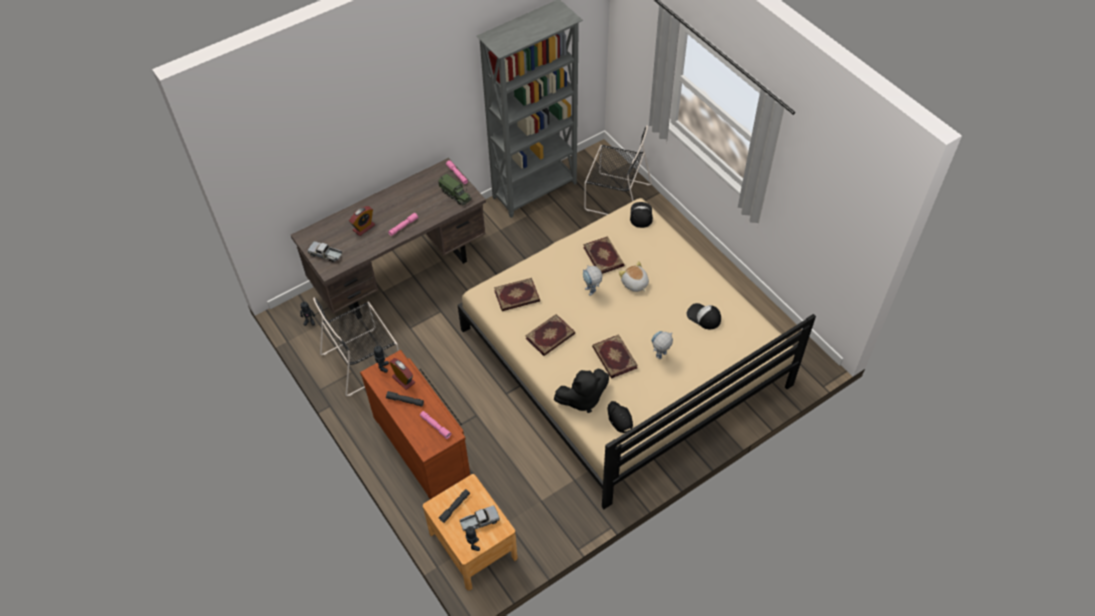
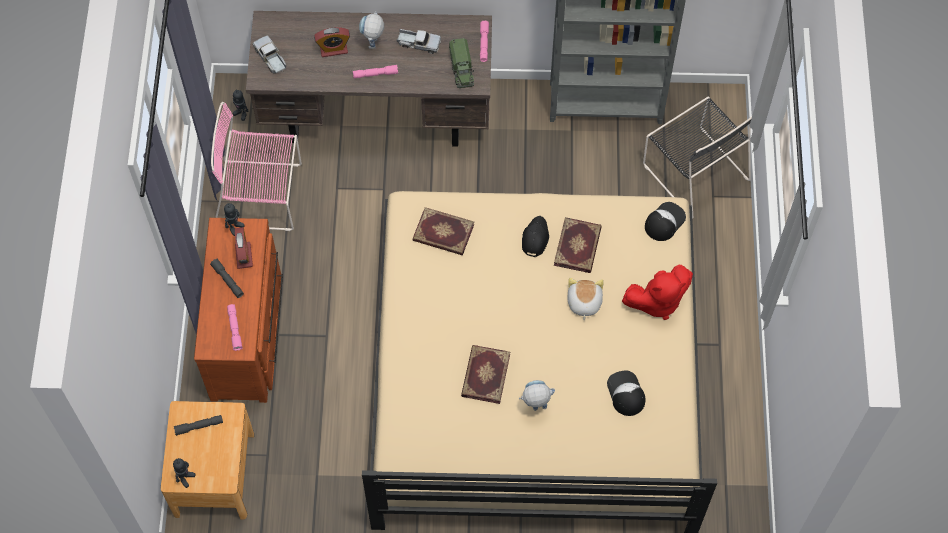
camera: 35 degrees right, 10 degrees up
(364, 360) = (262, 195): black chair -> pink chair
(479, 521) = (210, 458): toy truck -> toy truck (418, 43)
(550, 337) = (439, 305): book -> none
(582, 399) = (413, 399): black plush toy -> none
(591, 293) = (527, 282): toy robot -> toy robot (373, 47)
(619, 418) = (432, 447): black cap -> black cap (535, 238)
(675, 258) = (657, 301): none -> red plush toy

